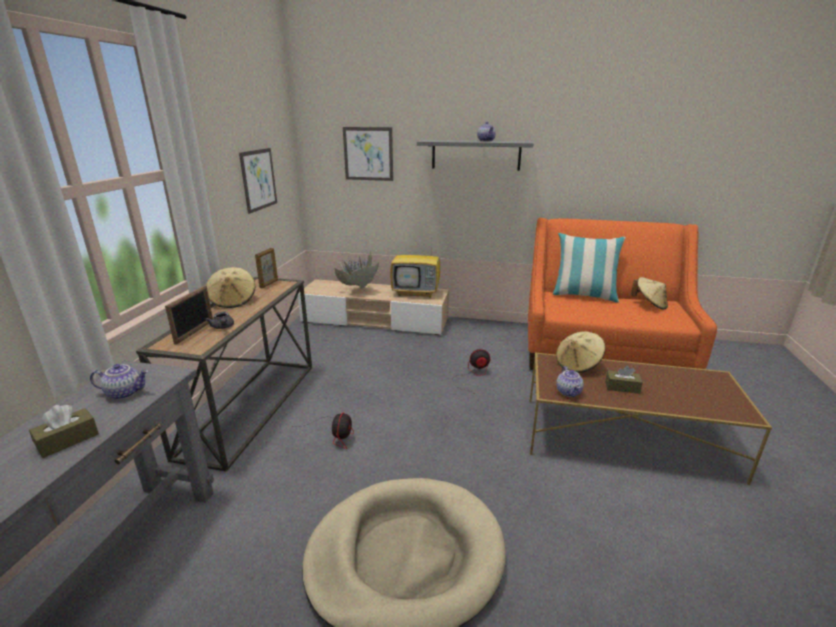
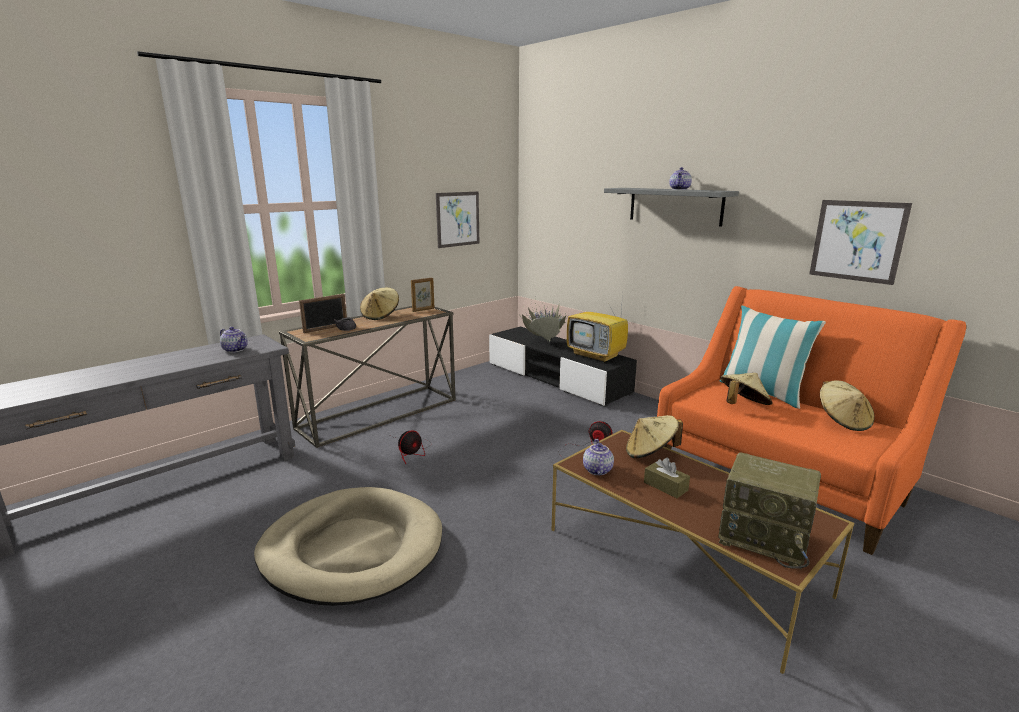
camera: 35 degrees right, 5 degrees down
(68, 440) = (178, 363): brown tissue box -> none
(368, 154) = (574, 201): picture -> picture (857, 241)
(375, 320) = (556, 378): beige tv stand -> black tv stand
(569, 392) = (596, 470): teapot -> teapot turned 150 degrees clockwise
(590, 309) = (742, 406): none -> beige hat
(714, 401) = (765, 538): none -> radio

